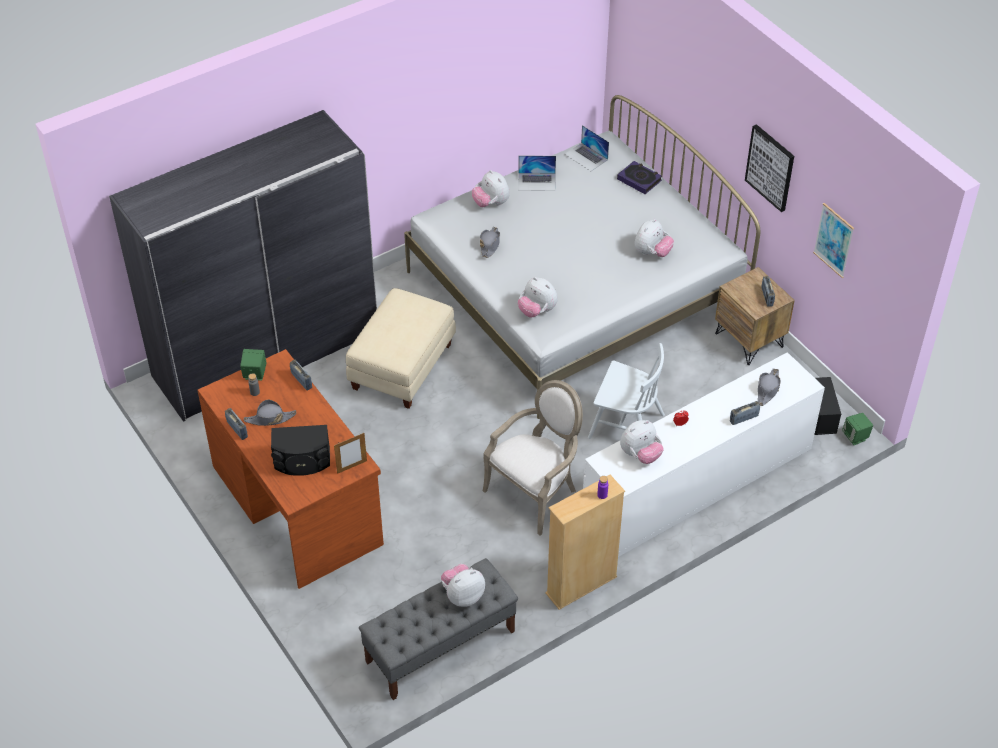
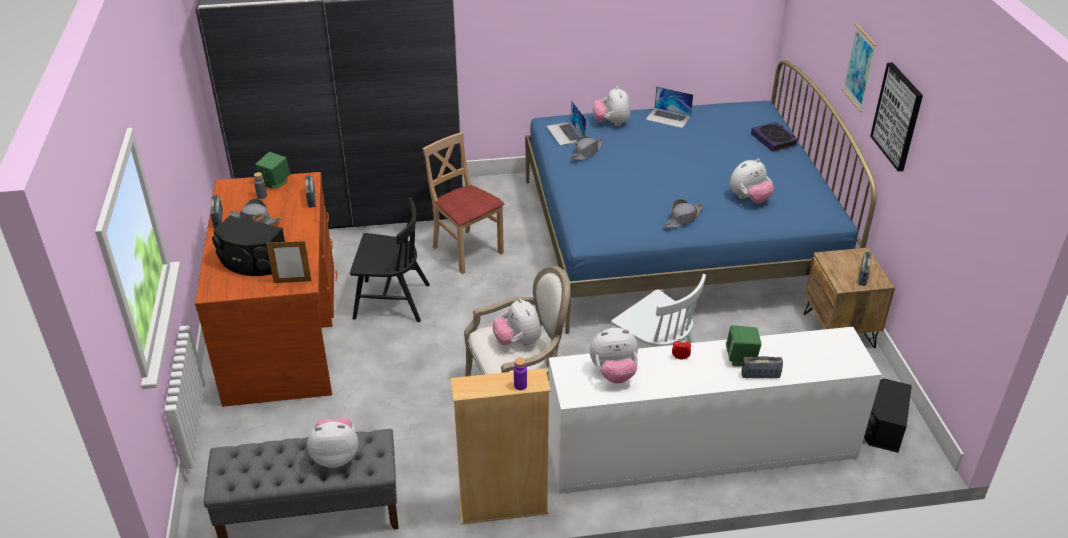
camera: 25 degrees right, 10 degrees down
(370, 440) = (391, 301): none -> black chair
(402, 366) = (466, 251): beige ottoman -> beige chair
(537, 311) = (594, 215): plush toy -> plush toy (518, 342)
(575, 292) = (676, 239): white bed -> blue bed
(586, 157) = (730, 111): laptop -> laptop (565, 133)
(767, 390) = (807, 356): grey hat -> grey hat (682, 219)
(833, 240) = (945, 204): picture -> picture (859, 68)
(855, 437) = (920, 464): green speaker -> green speaker (741, 358)

